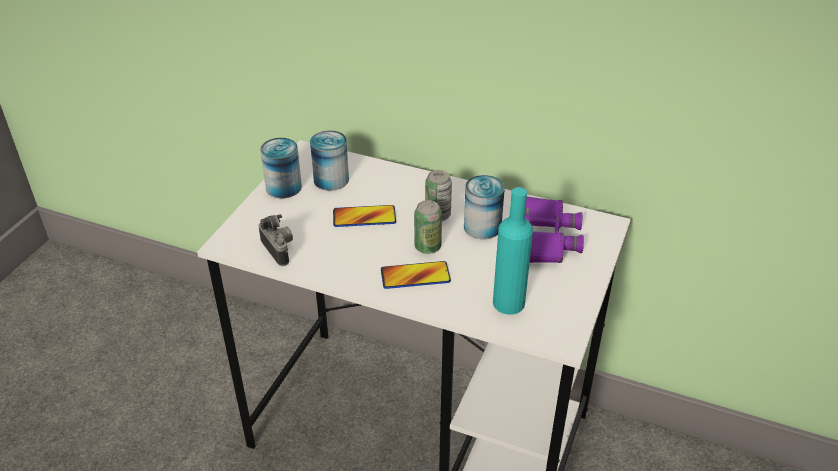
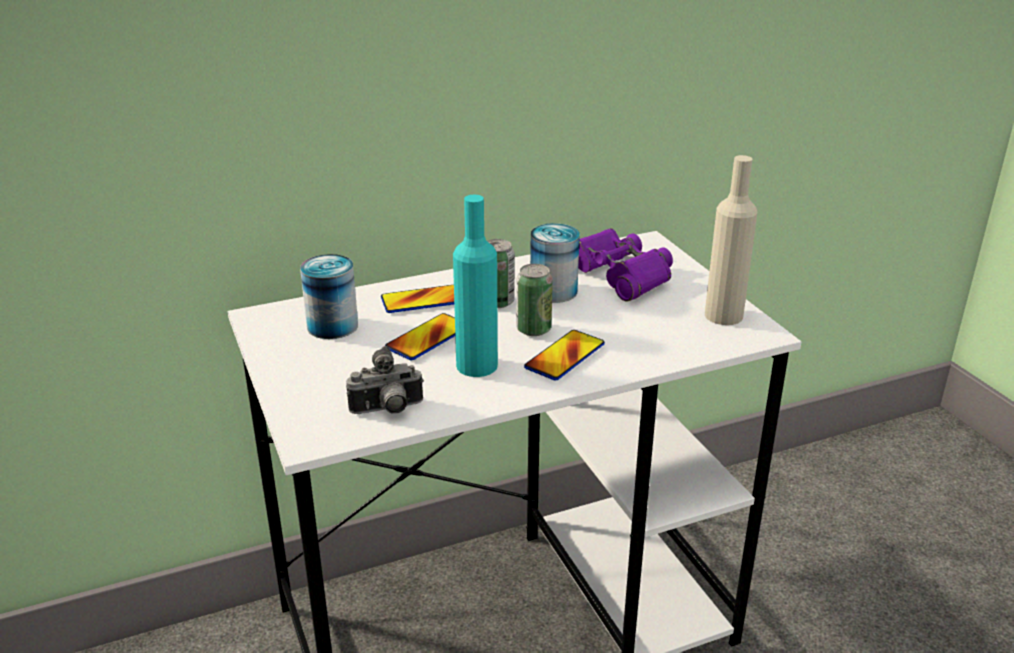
camera: 45 degrees left, 10 degrees down
(280, 250) = (387, 410): camera -> camera turned 150 degrees clockwise
(283, 187) = (287, 357): can -> none
(399, 190) = (423, 300): none -> phone
(508, 303) = (677, 332): turquoise bottle -> turquoise bottle (477, 365)
(559, 311) = (723, 315): none -> beige bottle

